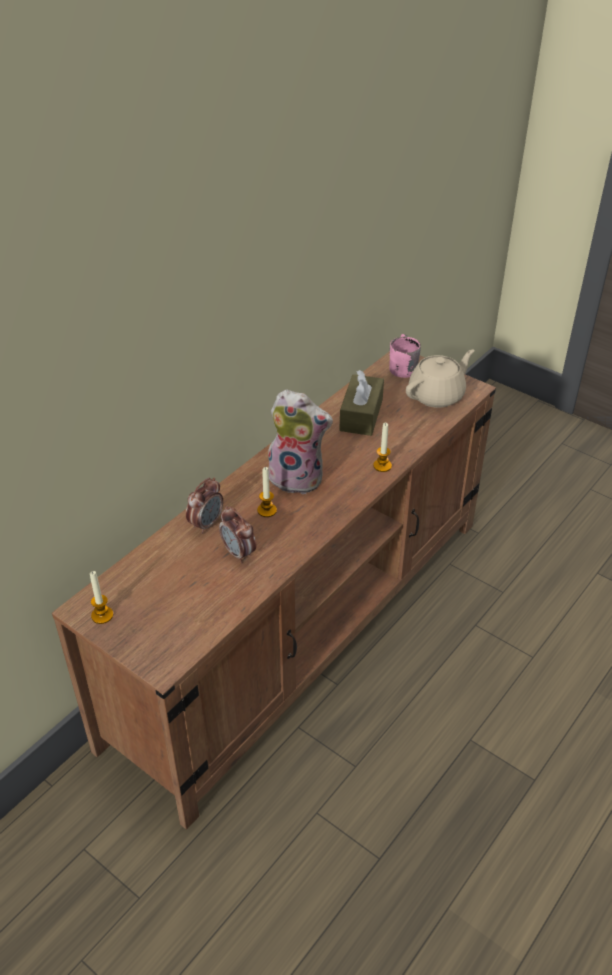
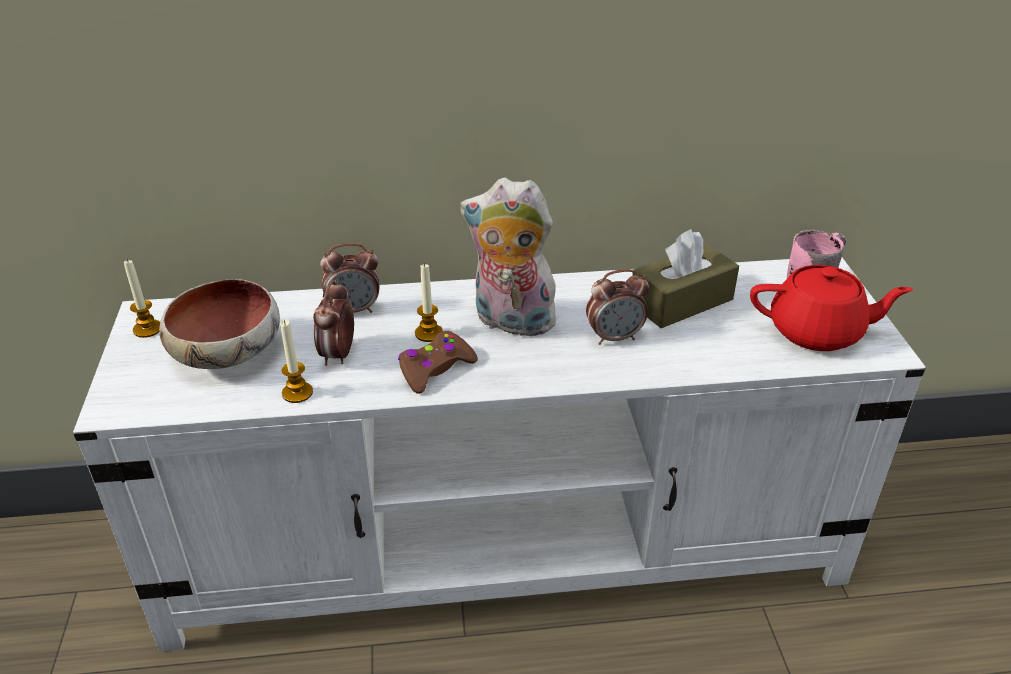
camera: 45 degrees right, 5 degrees down
(175, 593) = (228, 352): none -> bowl
(298, 477) = (510, 322): plush toy -> plush toy turned 135 degrees clockwise
(299, 526) = (435, 369): none -> brown game controller
(304, 626) = (508, 547): brown tv stand -> white tv stand
(357, 454) = (615, 337): none -> alarm clock
(382, 466) = (625, 366): candle -> candle (297, 393)
(437, 395) = (817, 332): beige teapot -> red teapot

